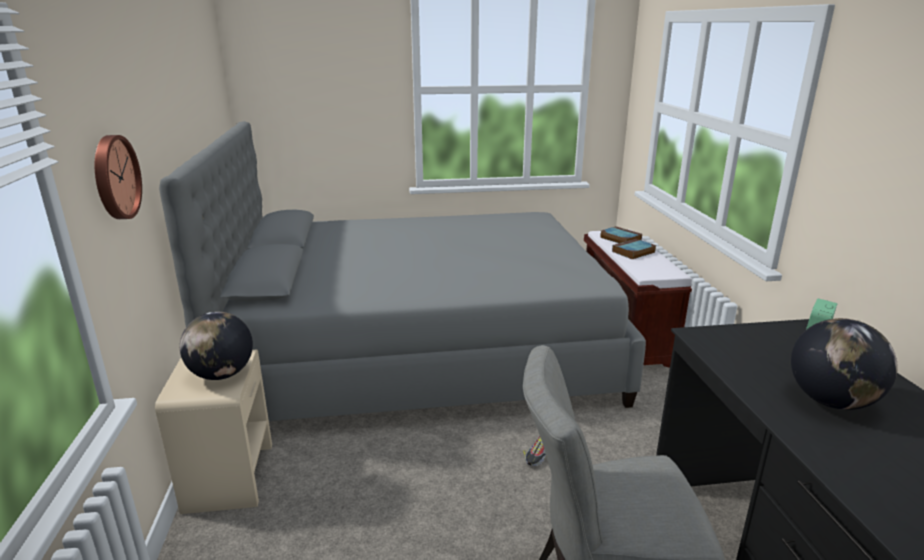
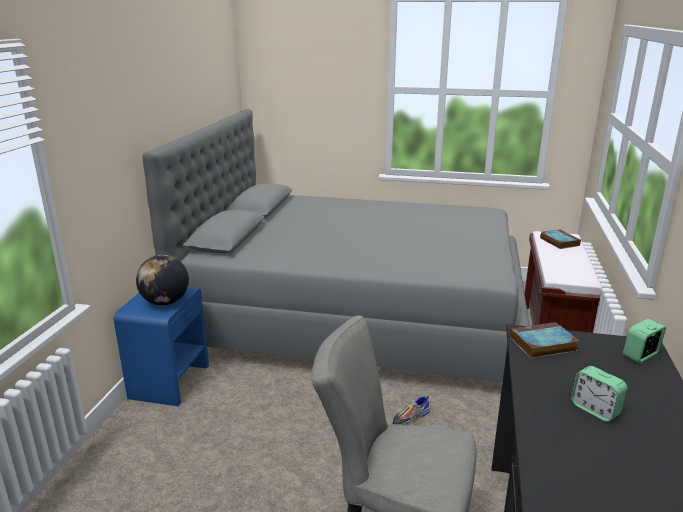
camera: 20 degrees right, 0 degrees up
(114, 177) = (100, 151): wall clock -> none
(229, 476) = (170, 381): beige nightstand -> blue nightstand
(633, 252) = (561, 256): book -> book (542, 344)
(831, 401) = (595, 409): globe -> alarm clock

